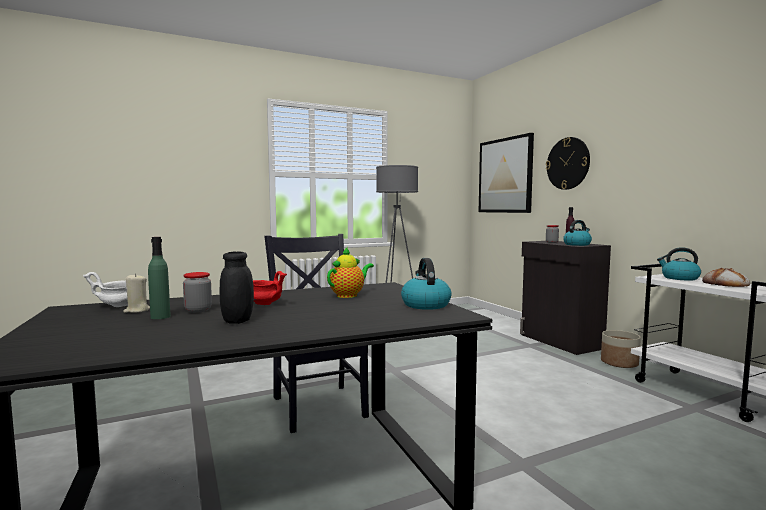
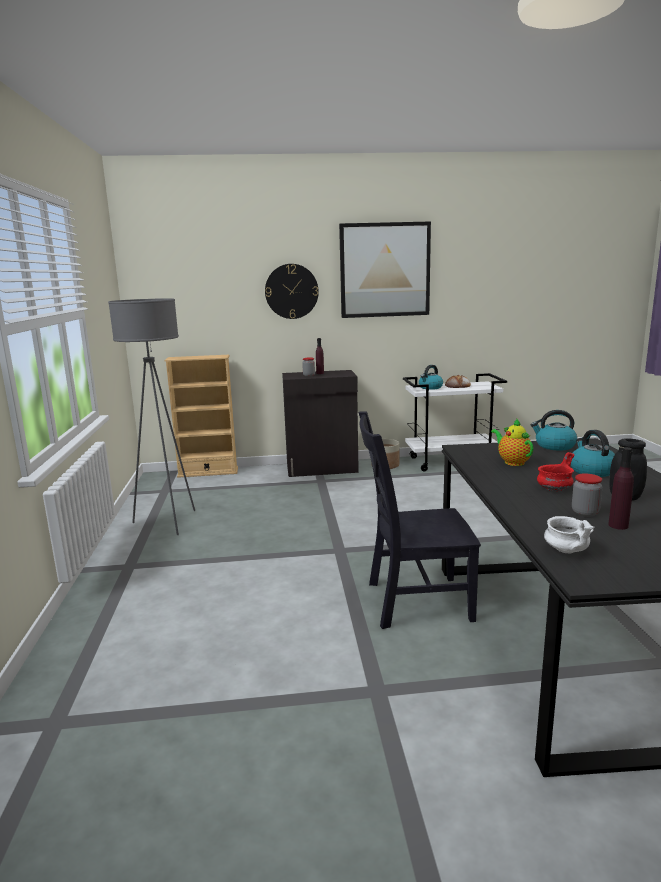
camera: 70 degrees left, 10 degrees up
(137, 310) = (591, 539): beige candle -> none
(160, 317) = (618, 525): green bottle -> purple bottle
(492, 315) = (208, 472): none -> beige bookcase
(505, 175) = (195, 301): picture -> picture (384, 270)
(577, 244) = (338, 374): kettle -> kettle (591, 471)

